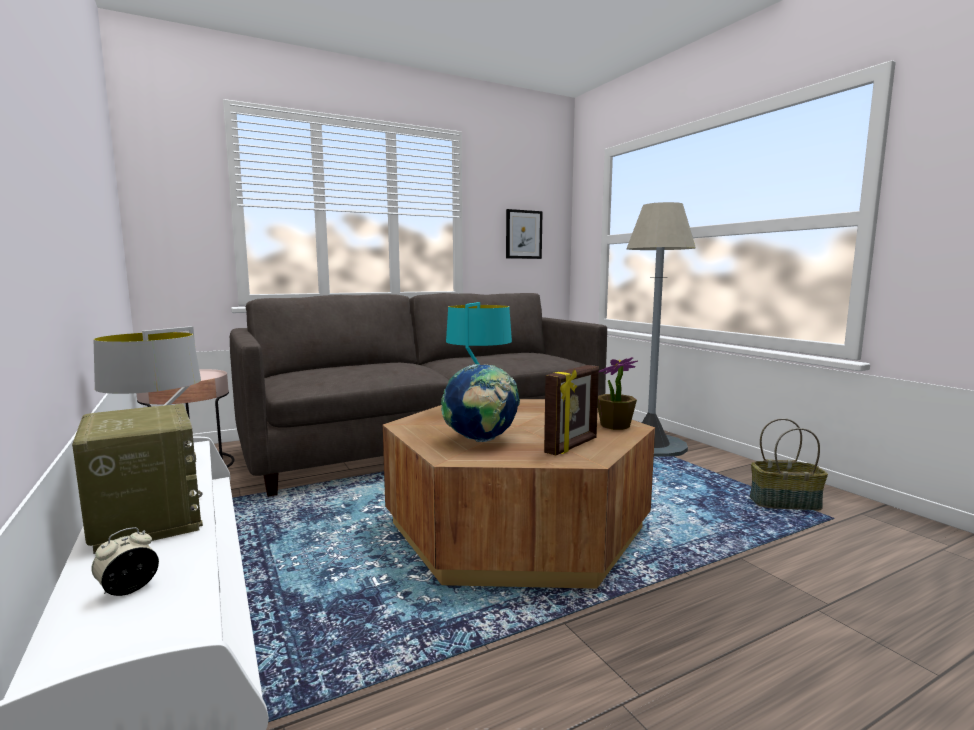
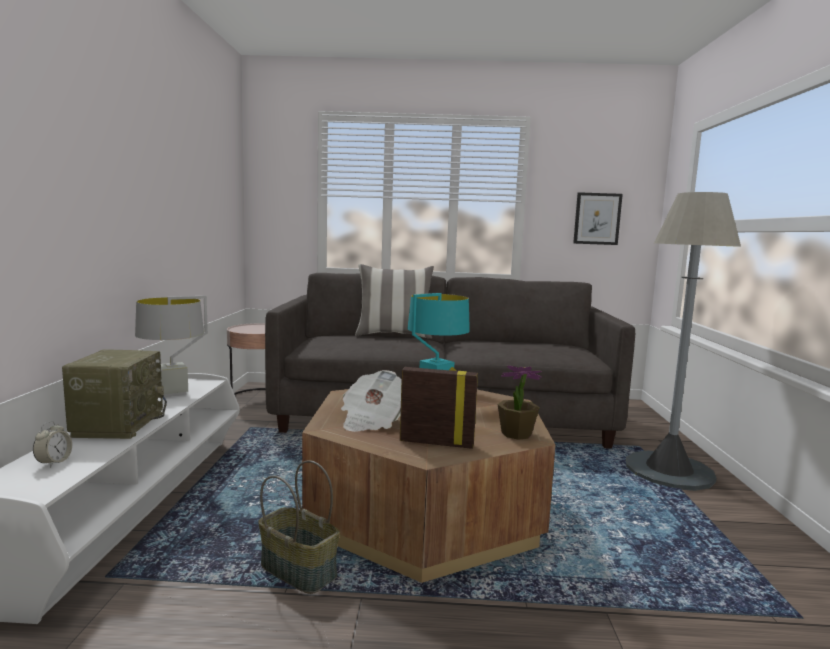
camera: 30 degrees right, 0 degrees up
(129, 589) = (54, 462): alarm clock -> alarm clock turned 120 degrees clockwise
(368, 362) = (394, 335): none -> pillow
(481, 441) = (373, 420): globe -> newspaper
(572, 446) = (436, 443): picture frame -> picture frame turned 150 degrees counterclockwise
(785, 502) = (757, 579): basket -> basket (300, 570)

